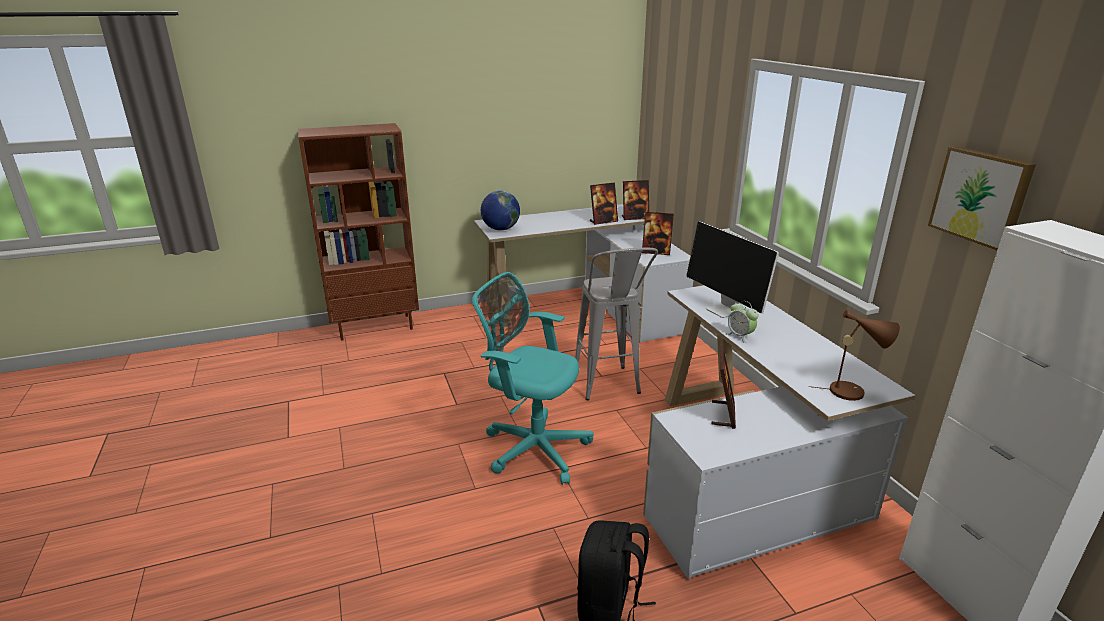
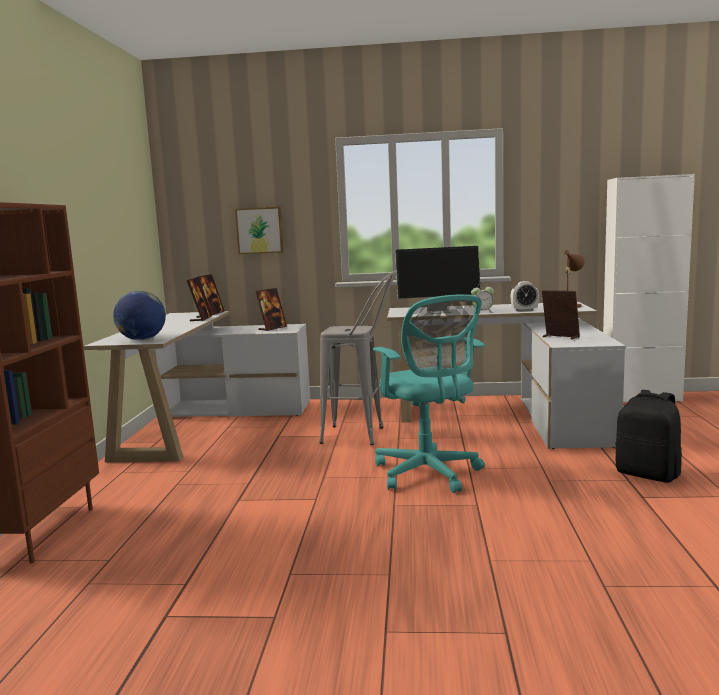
camera: 65 degrees left, 15 degrees down
(532, 447) = (429, 474): turquoise office chair -> turquoise office chair turned 75 degrees counterclockwise
(776, 361) = (524, 310): none -> alarm clock
(981, 196) = (560, 182): picture -> picture (260, 230)

